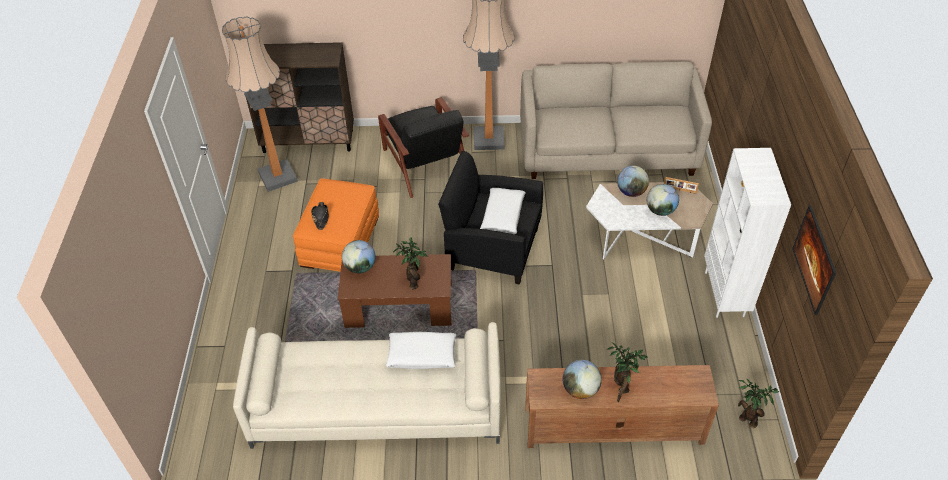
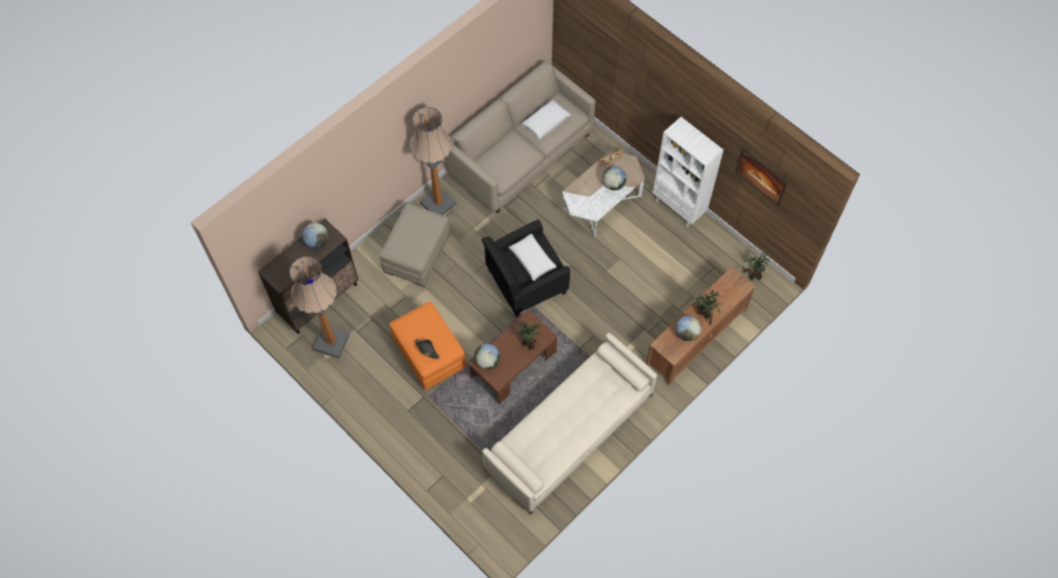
camera: 45 degrees left, 15 degrees up
(422, 355) = (583, 383): white pillow -> white pillow (546, 122)
(425, 162) = (417, 254): black armchair -> beige ottoman
(631, 192) = (585, 184): globe -> globe (317, 242)

